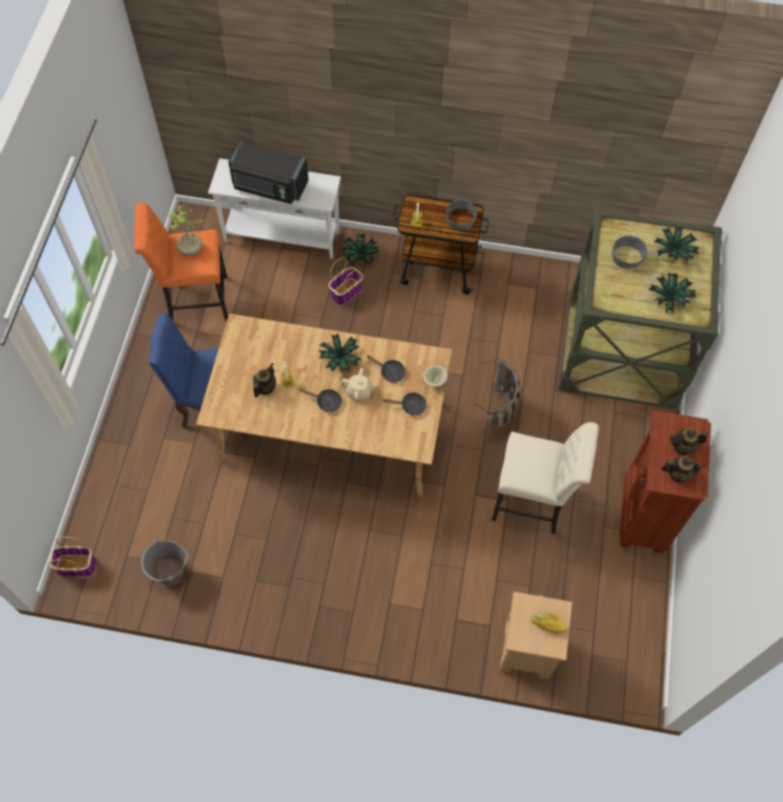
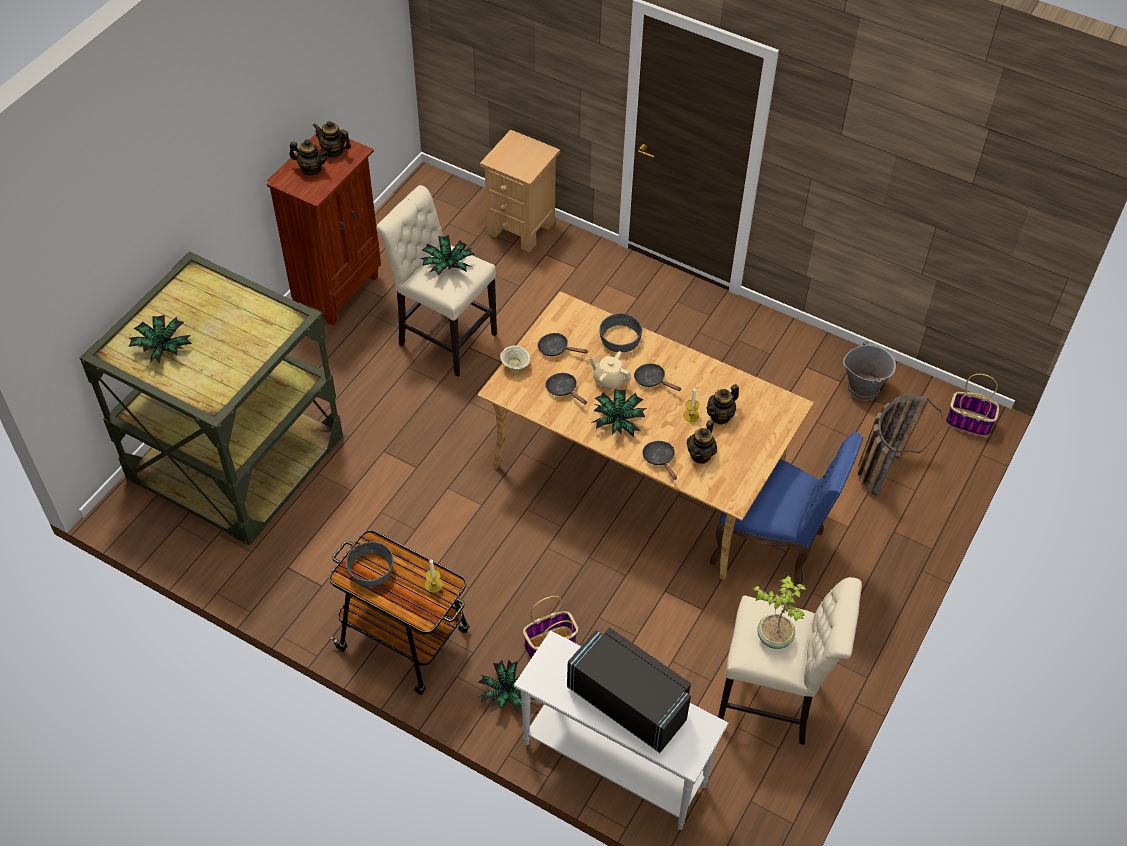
camera: 160 degrees left, 10 degrees down
(194, 300) = (773, 702): orange stool -> beige stool
(271, 351) = (701, 455): none -> teapot
(299, 339) = (660, 459): none -> black frying pan
(497, 417) = (433, 429): basket -> basket (884, 465)
(548, 624) = (511, 154): bread -> none
(627, 256) = (220, 360): grey bowl -> grey bowl (619, 339)
(670, 298) = (210, 301): potted plant -> potted plant (447, 266)

